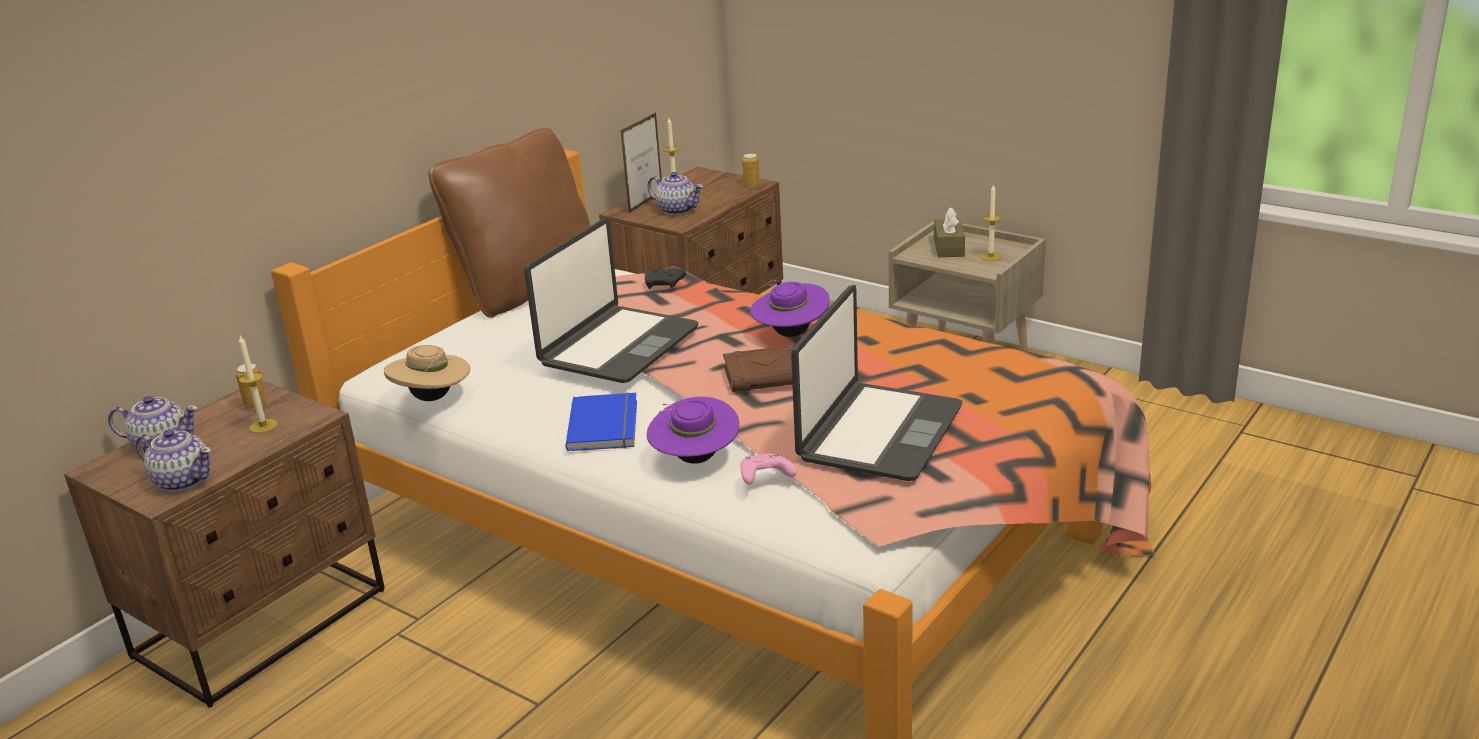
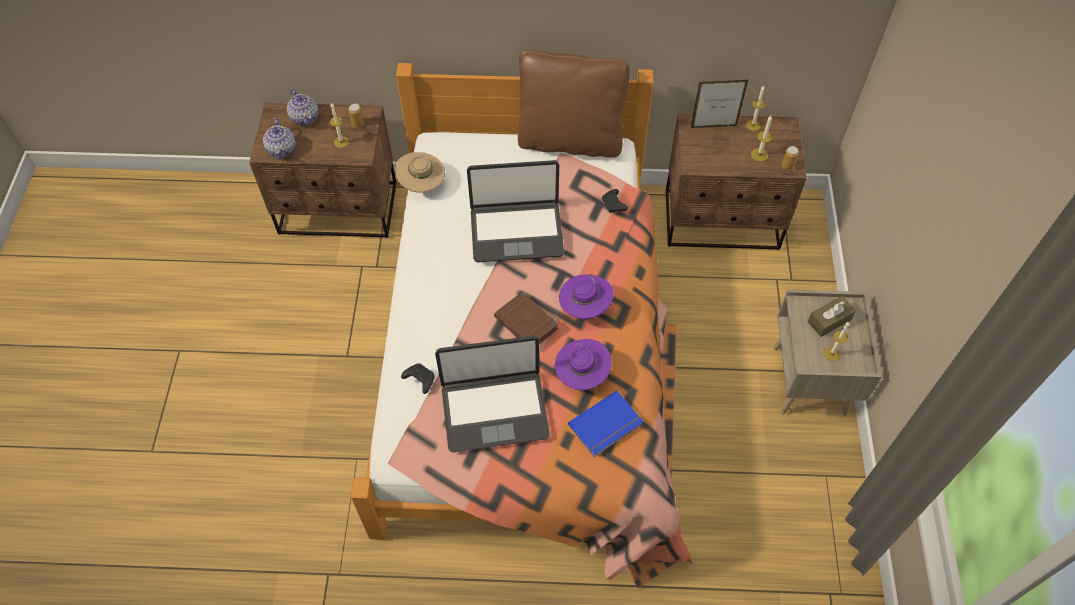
camera: 55 degrees right, 30 degrees up
(606, 425) = (439, 276): blue book -> blue book (607, 425)
(677, 210) = (714, 150): teapot -> none
(695, 459) = (428, 336): purple hat -> purple hat (582, 374)
(717, 192) = (759, 154): none -> candle
(764, 477) = (419, 379): pink game controller -> black game controller

